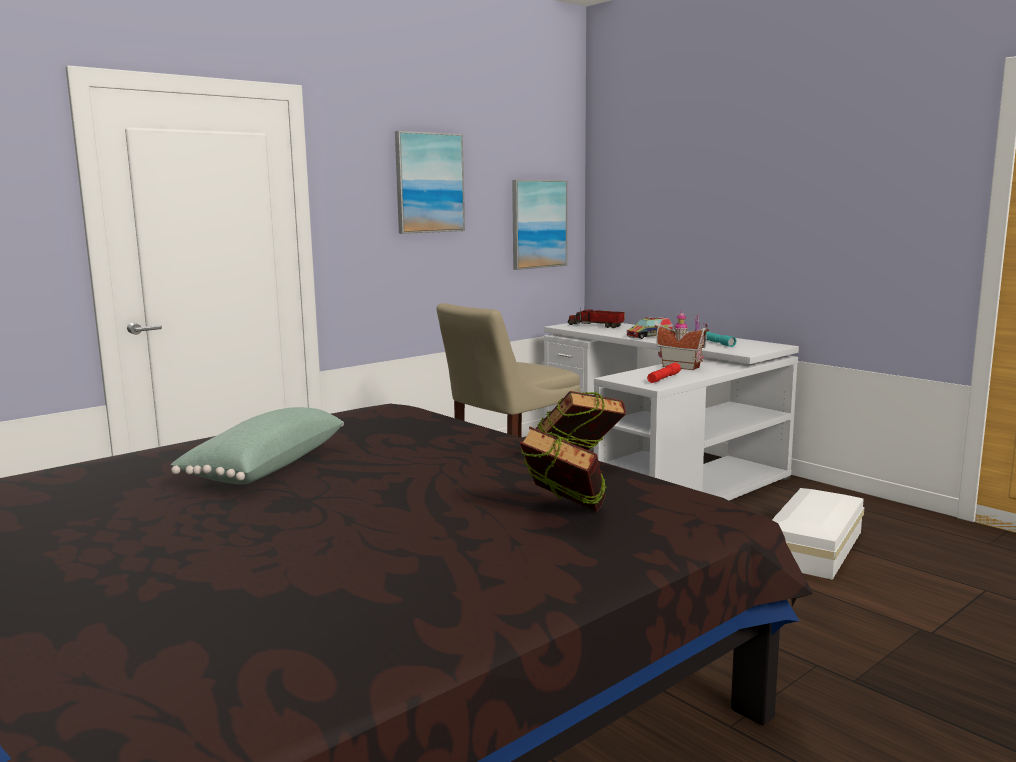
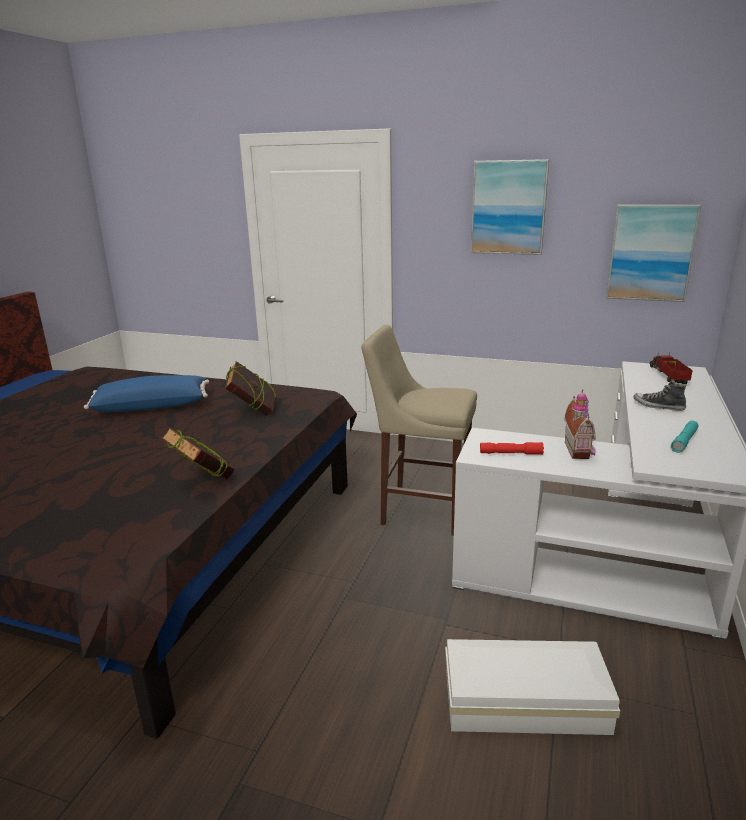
camera: 60 degrees right, 10 degrees up
(264, 467) = (152, 406): green pillow -> blue pillow
(564, 517) = (79, 506): book -> book (253, 411)
(649, 336) = (658, 406): toy truck -> shoe

